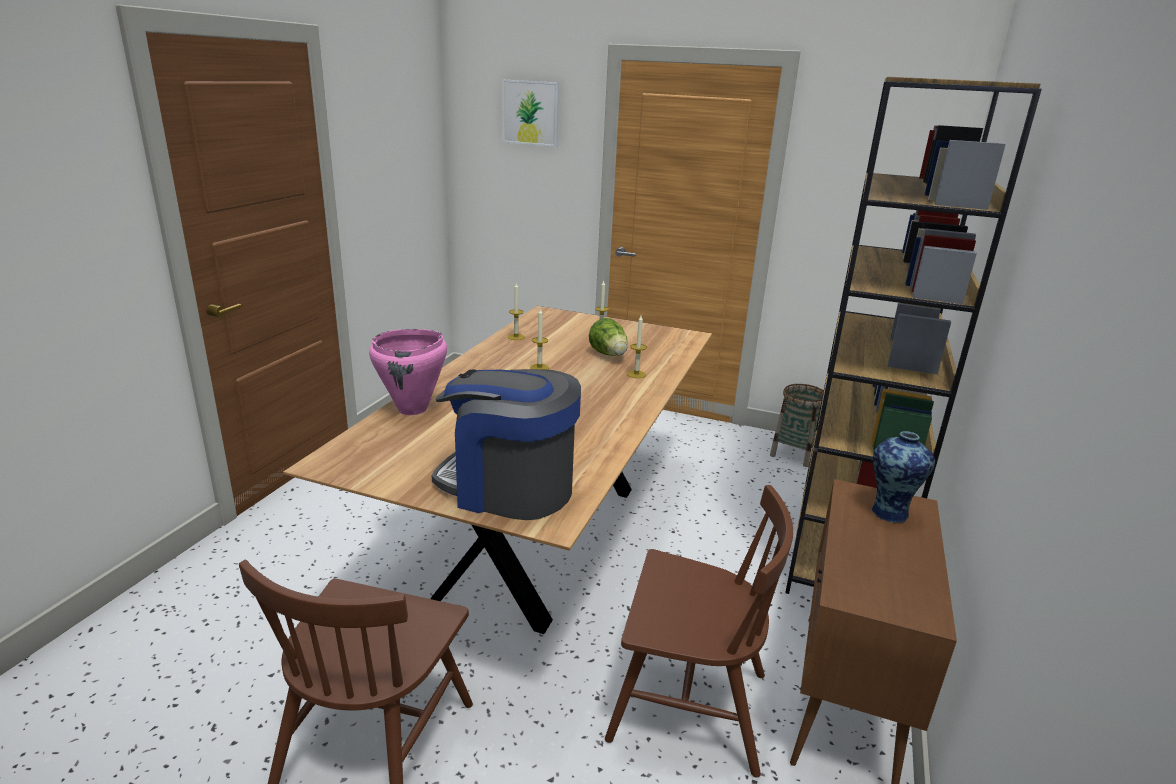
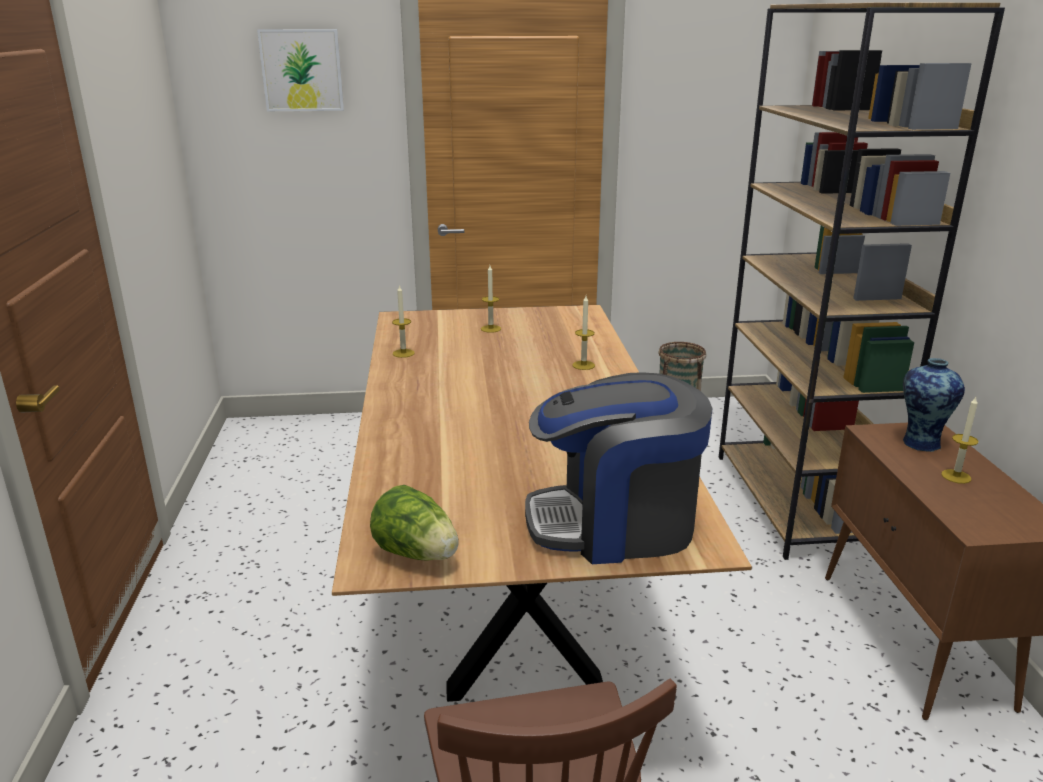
camera: 25 degrees left, 0 degrees up
(413, 409) = (394, 468): pink cooking pot -> none
(539, 367) = (475, 382): candle -> candle (956, 476)
(609, 355) = (530, 351): lettuce -> lettuce (417, 554)
(687, 705) = (797, 703): brown chair -> none

